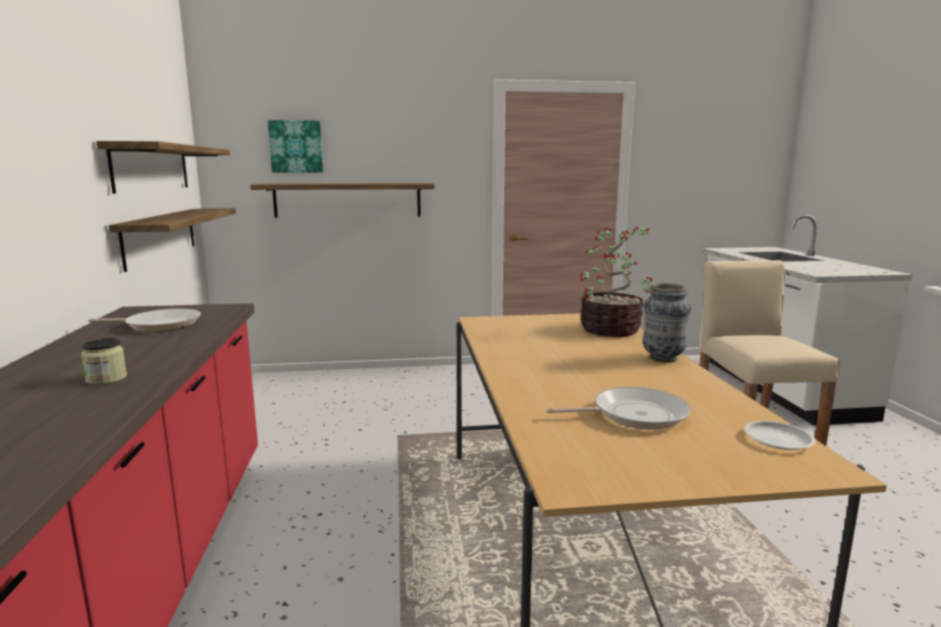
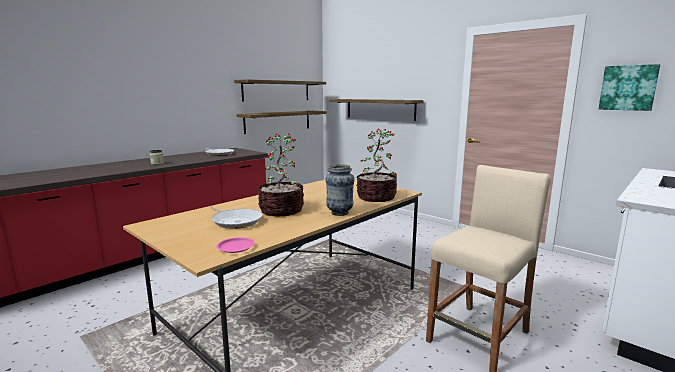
camera: 50 degrees right, 0 degrees up
(296, 146) = (359, 79): picture -> picture (628, 88)
(610, 379) = (282, 211): none -> potted plant
(778, 439) = (236, 247): white plate -> pink plate

